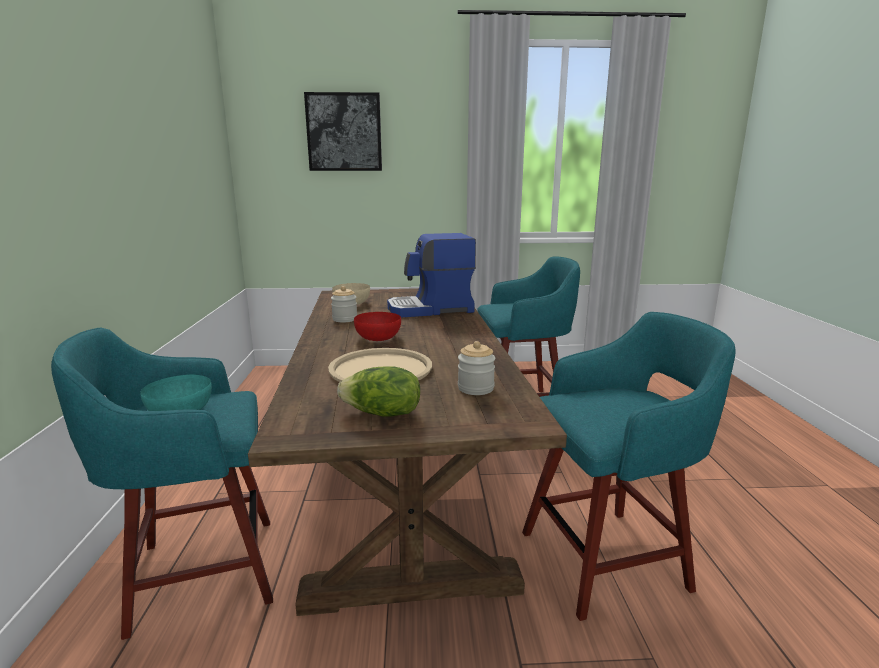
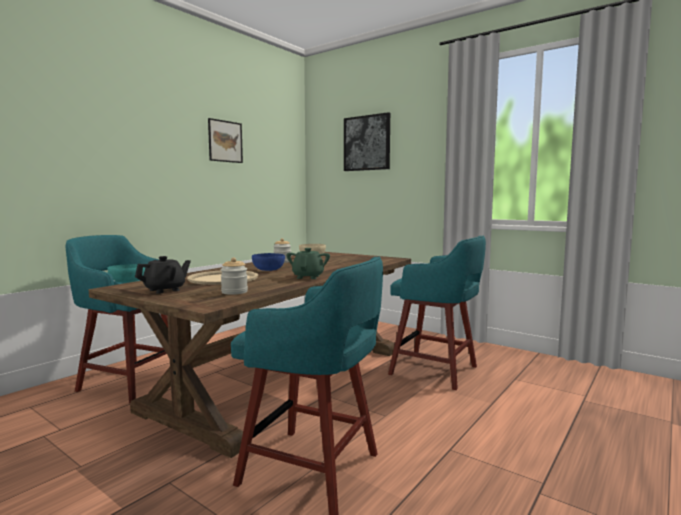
camera: 40 degrees right, 10 degrees down
(157, 123) = (225, 141): none -> picture
(377, 338) = (268, 269): red bowl -> blue bowl
(382, 413) = (165, 290): lettuce -> black teapot
(431, 309) = (345, 264): coffee machine -> none
(463, 340) = (308, 277): none -> green teapot

